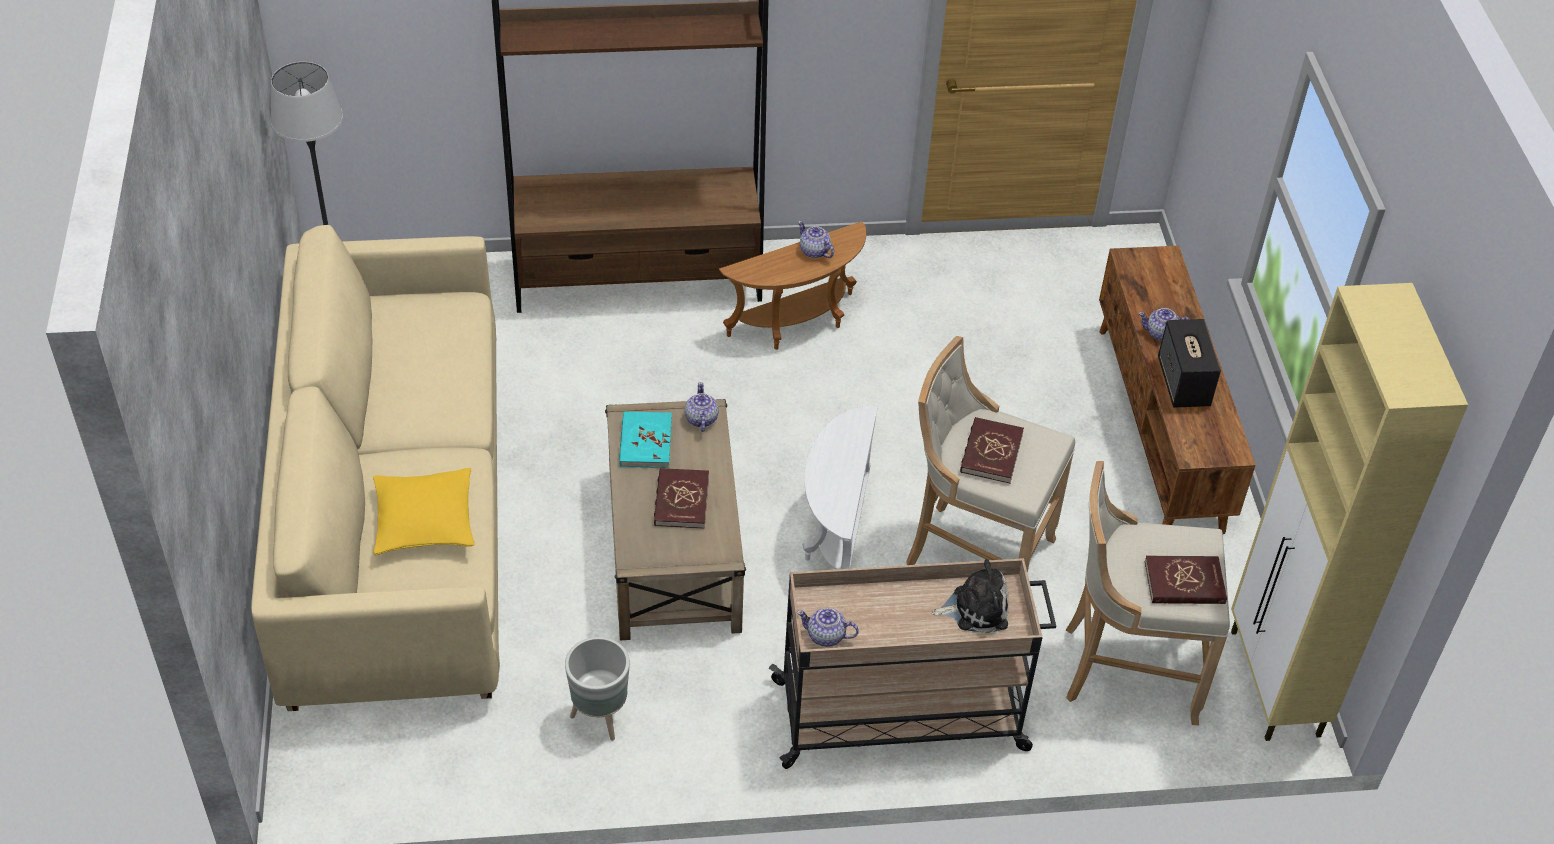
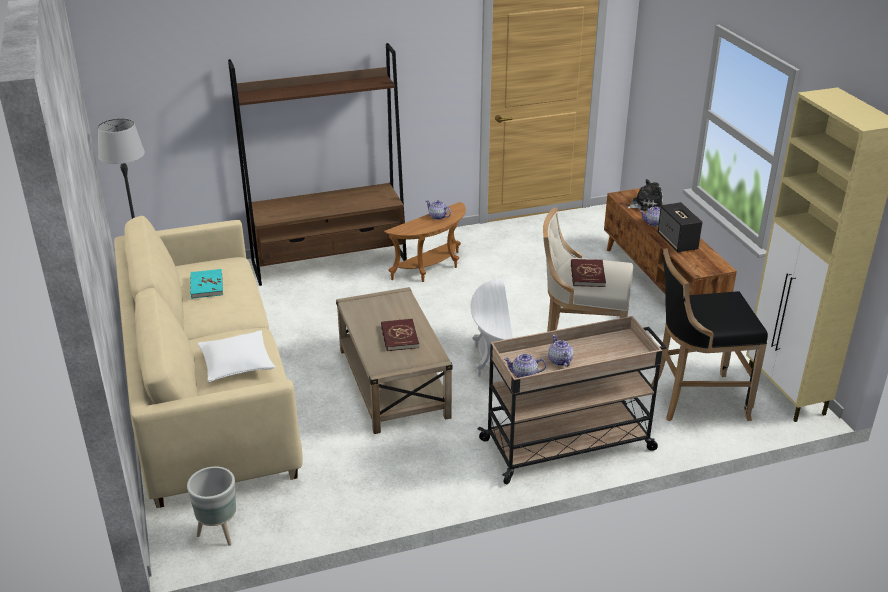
camera: 10 degrees left, 15 degrees down
(424, 520) = (236, 364): yellow pillow -> white pillow
(601, 718) = (374, 477): grey planter -> grey planter (220, 533)
(645, 442) = (367, 313): turquoise book -> turquoise book (206, 286)
(701, 419) = (398, 297): teapot -> teapot (560, 361)
(976, 608) = (612, 348): plush toy -> plush toy (646, 204)
(1125, 669) = (695, 400): beige stool -> black stool
(1184, 583) = (731, 317): red book -> none

